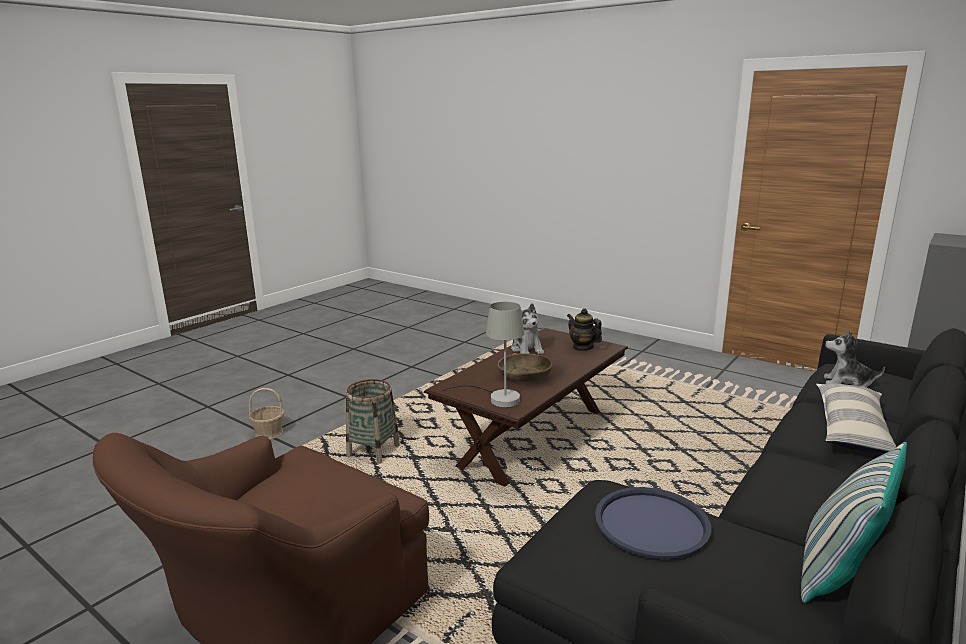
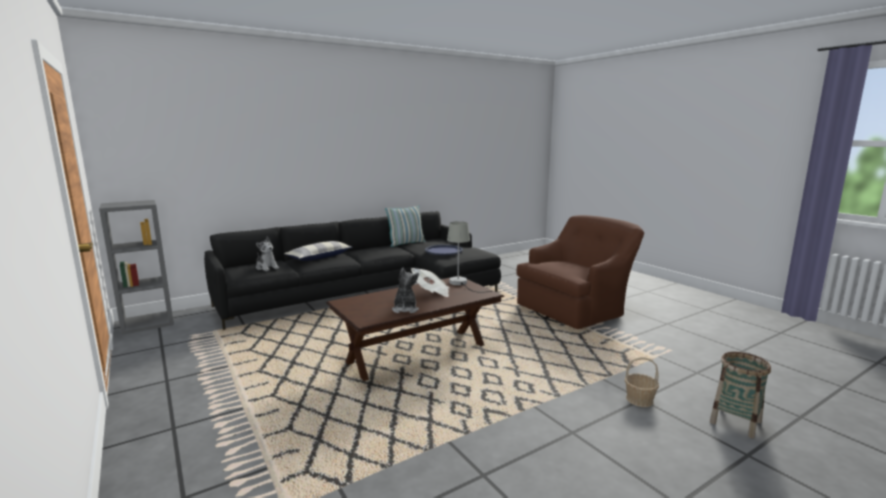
camera: 160 degrees left, 5 degrees down
(373, 451) = (540, 366): basket -> basket (735, 422)
(524, 375) = (431, 292): brown bowl -> newspaper
(583, 347) = (361, 304): teapot -> none

